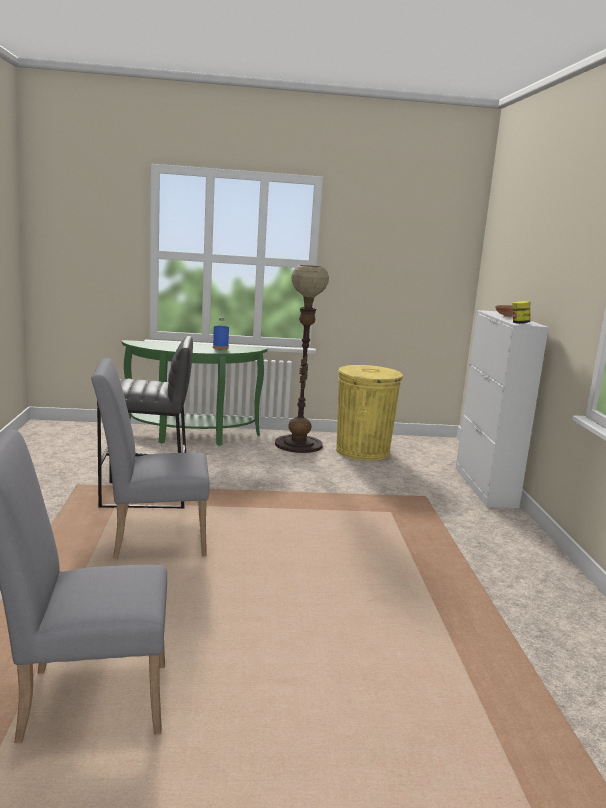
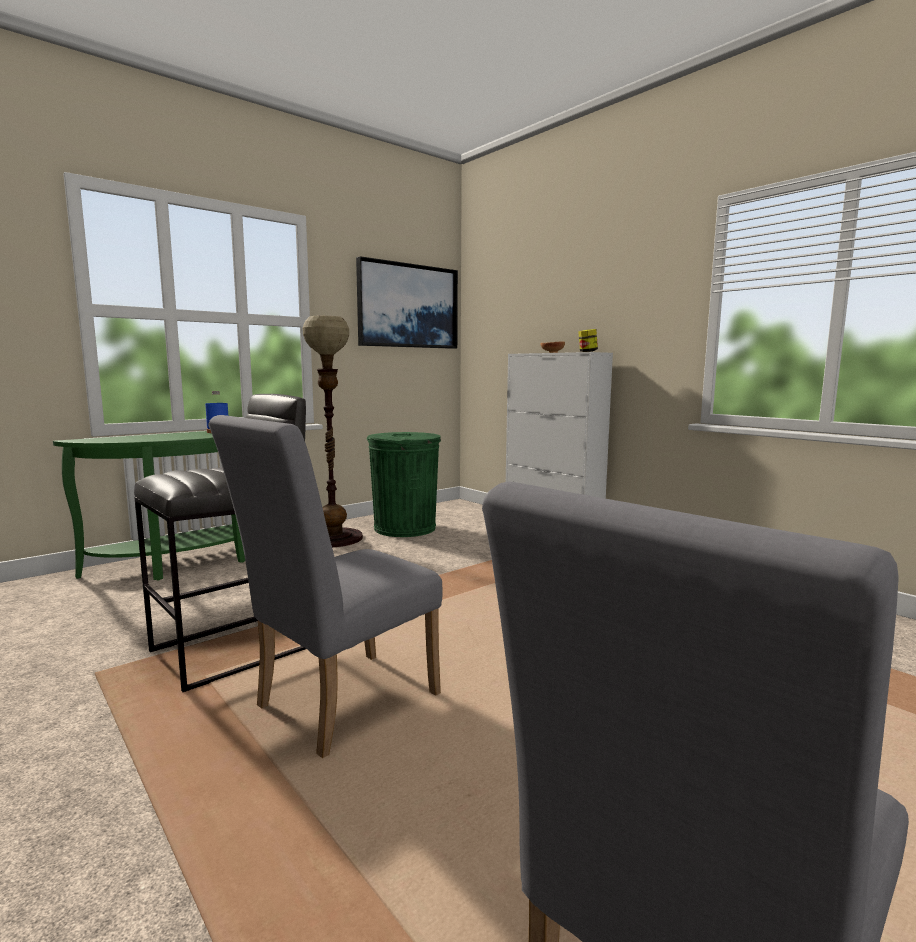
camera: 35 degrees left, 5 degrees down
(362, 451) = (405, 528): yellow trash can -> green trash can
(417, 251) = (408, 306): none -> picture

